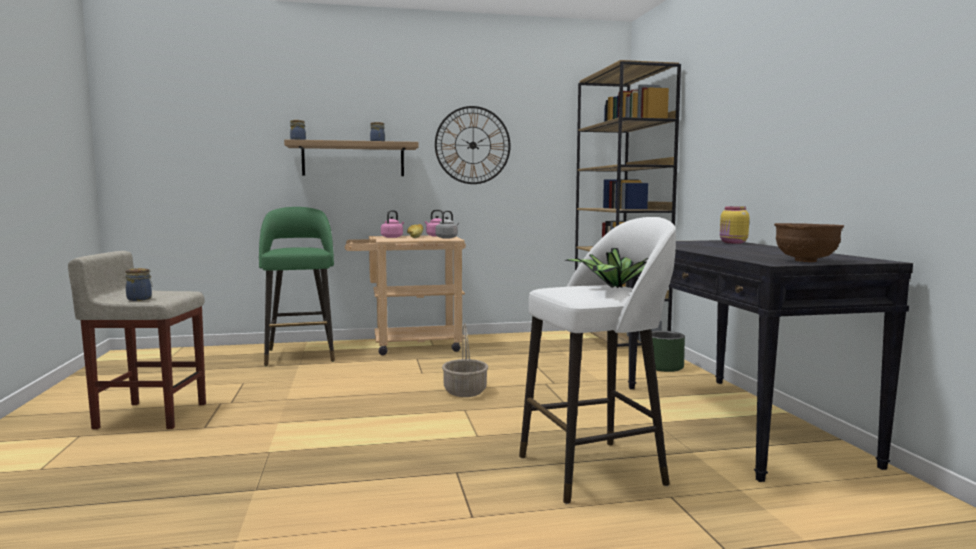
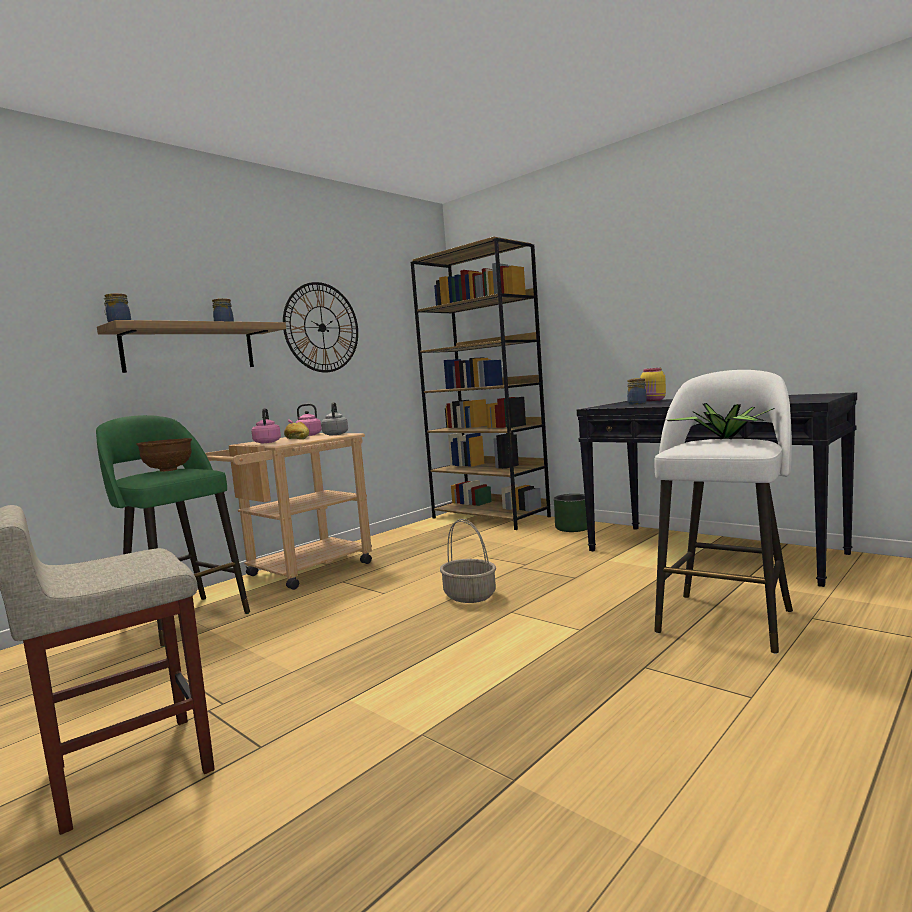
camera: 35 degrees left, 0 degrees up
(140, 299) = (120, 575): jar -> jar (636, 403)
(806, 261) = (811, 398): brown bowl -> brown bowl (169, 470)

